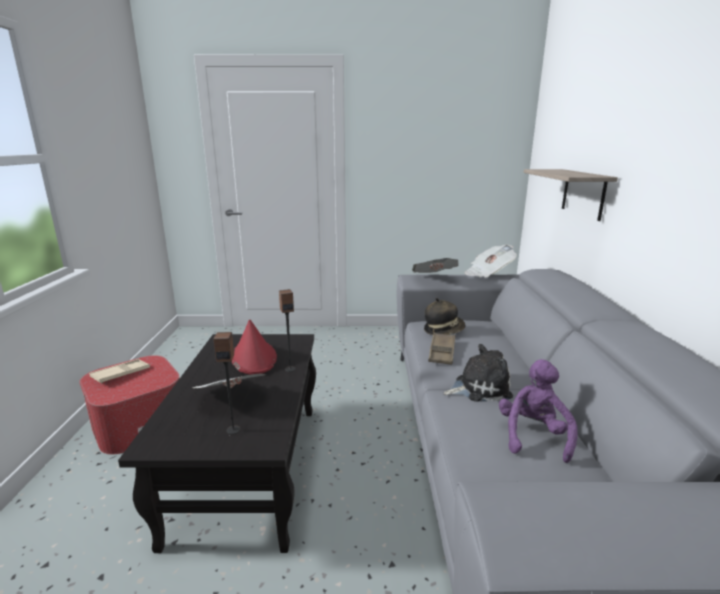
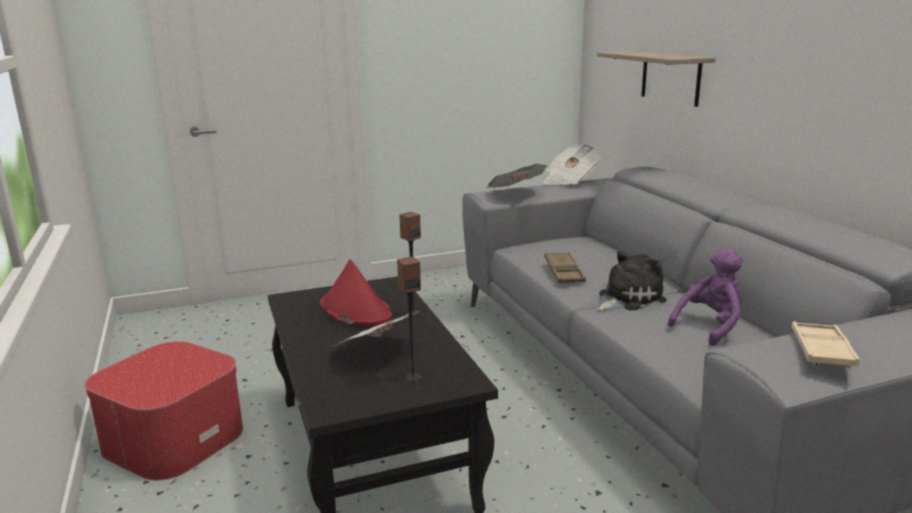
camera: 20 degrees left, 0 degrees up
(121, 374) = (144, 370): beige tray -> beige tray (821, 350)
(443, 330) = (547, 251): hat -> none
(533, 436) = (710, 326): purple plush toy -> purple plush toy turned 60 degrees clockwise

